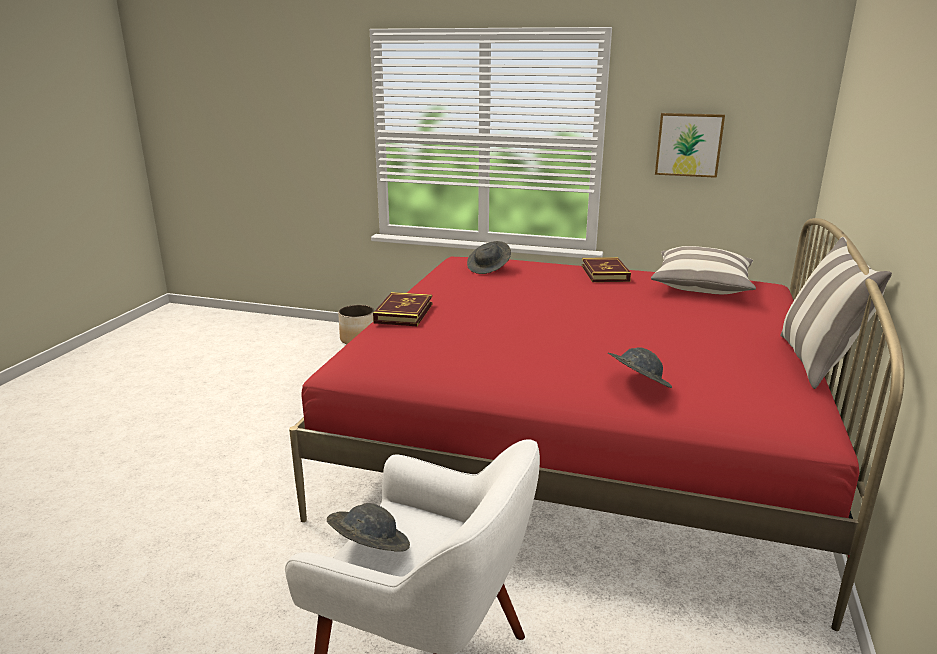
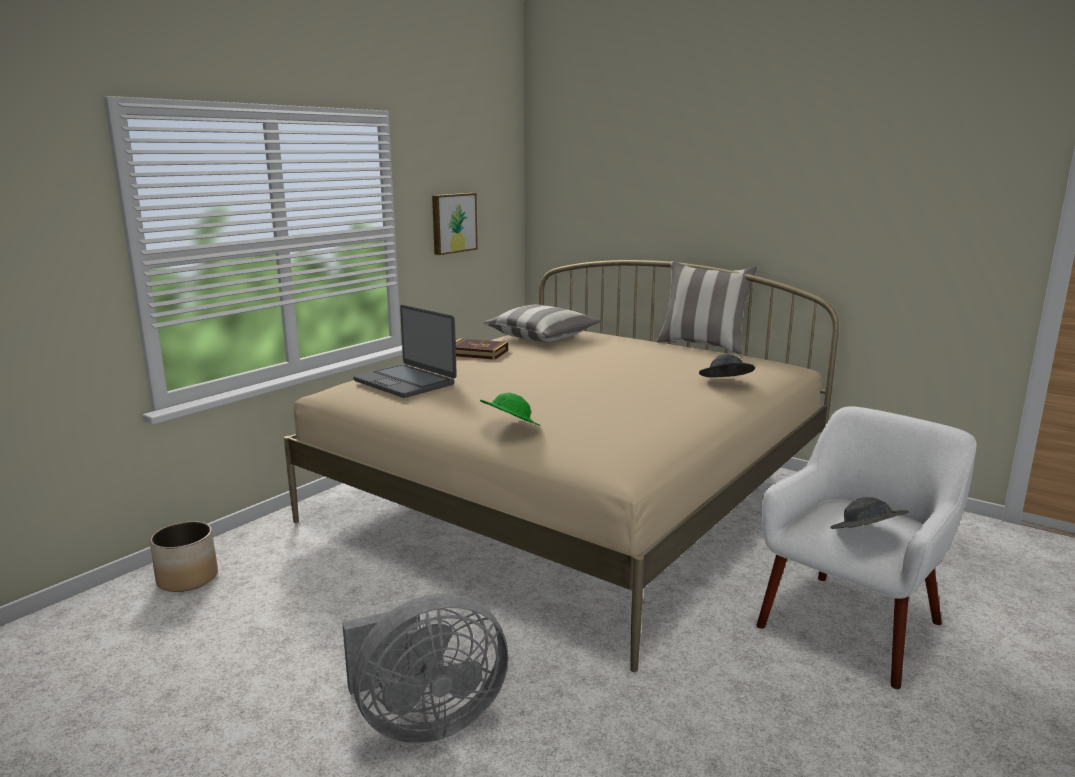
camera: 70 degrees left, 5 degrees down
(232, 447) = (424, 722): none -> grey fan
(404, 313) = (509, 428): book -> green hat
(489, 268) = (405, 382): grey hat -> laptop
(579, 442) = (573, 500): red bed -> beige bed

